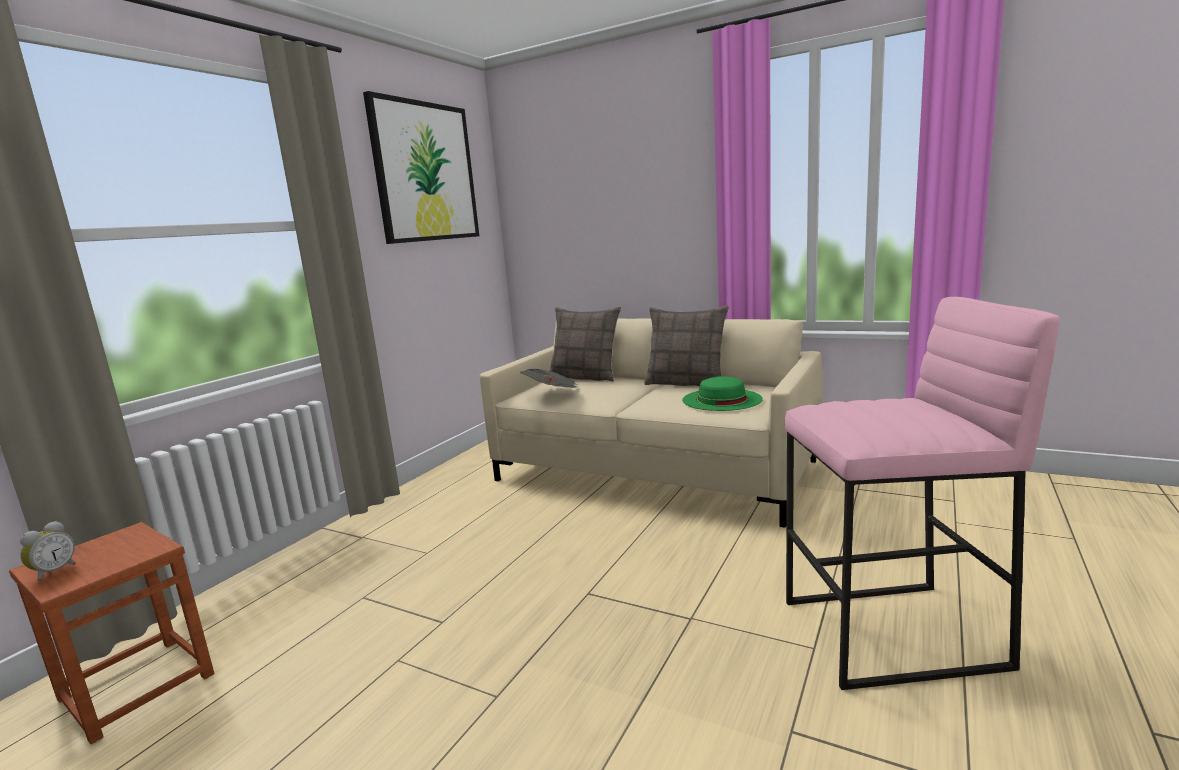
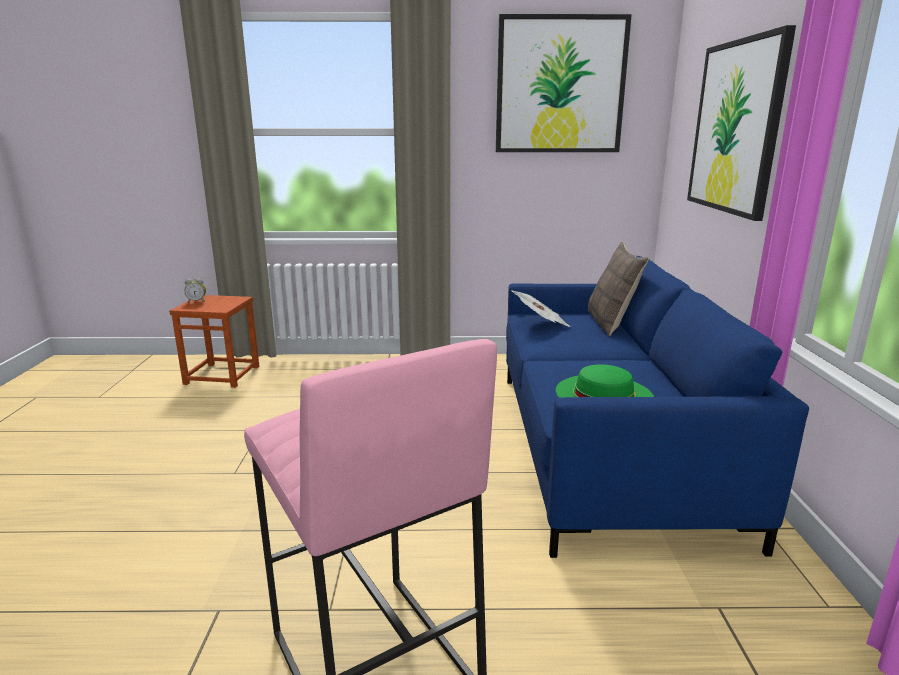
camera: 60 degrees right, 5 degrees up
(621, 200) = (736, 127): none -> picture
(653, 471) = (604, 447): beige sofa -> blue sofa
(686, 383) = (648, 368): pillow -> none

